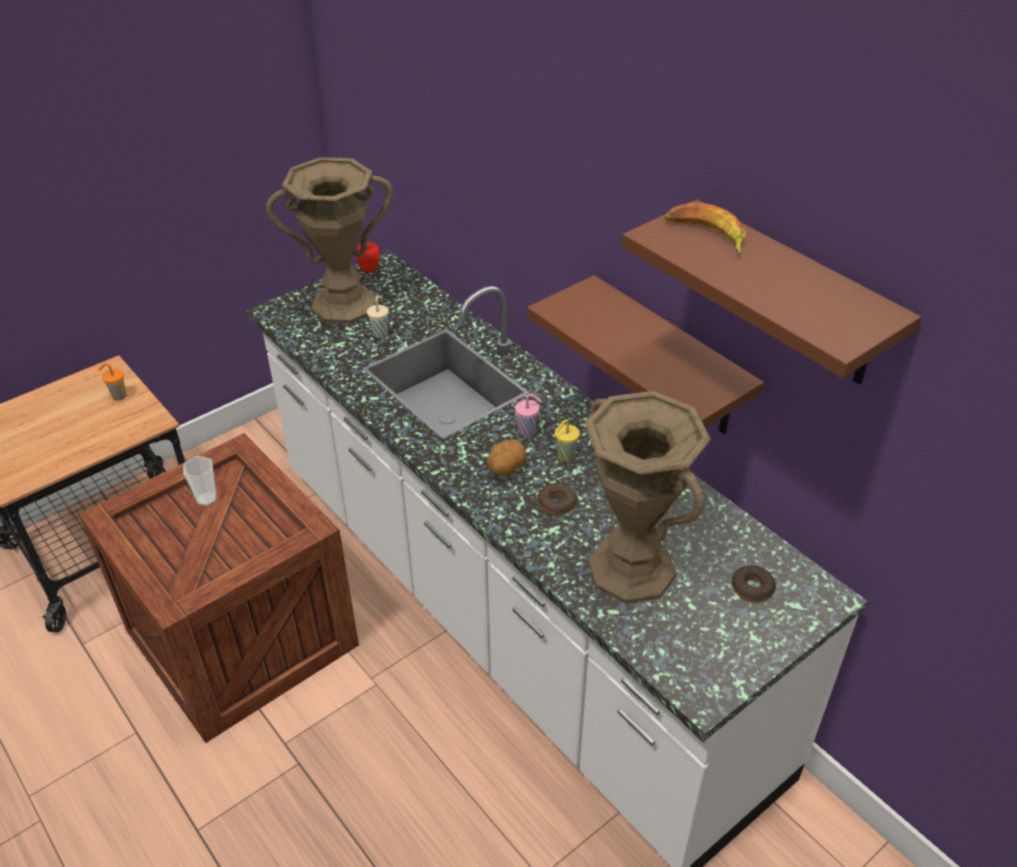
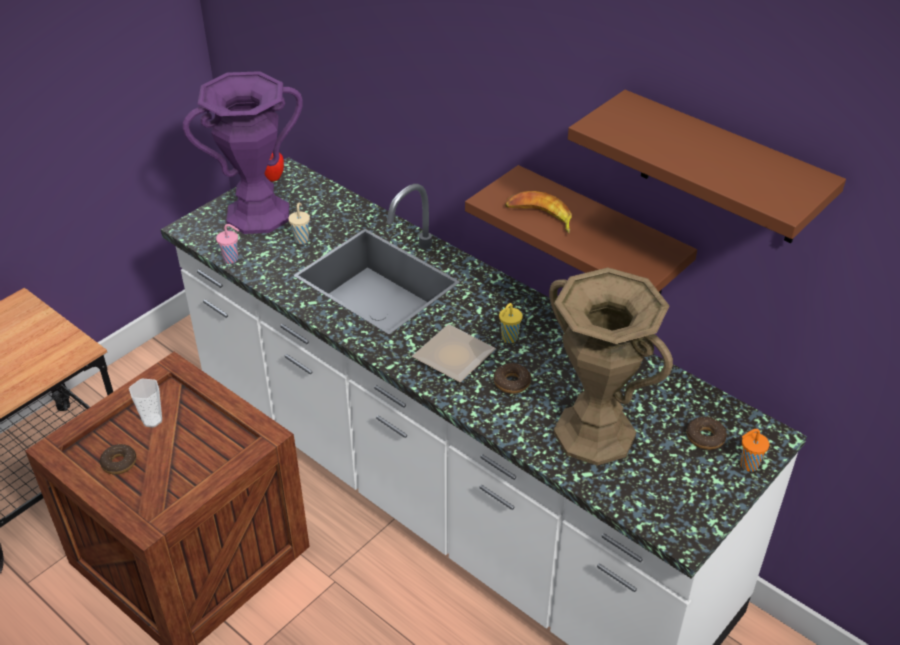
camera: 10 degrees left, 0 degrees up
(118, 396) = (36, 329): orange cup -> orange cup (748, 465)
(164, 538) = (119, 463): none -> donut
(344, 305) = (258, 215): brown vase -> purple vase
(506, 469) = (457, 356): potato -> plate
(528, 431) = (468, 318): pink cup -> pink cup (232, 259)
(706, 235) = (643, 122): banana -> banana (540, 217)

